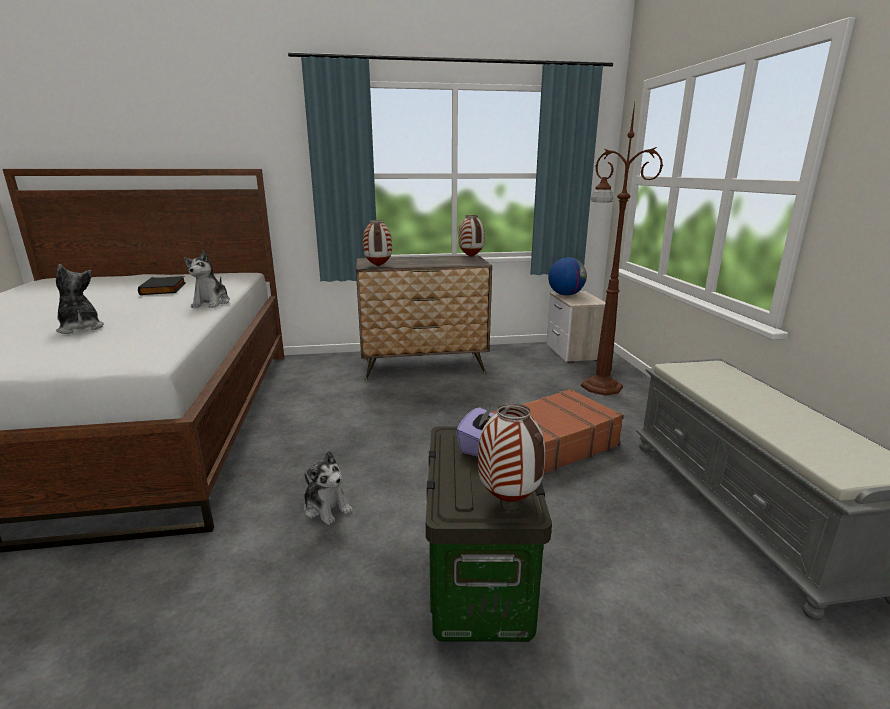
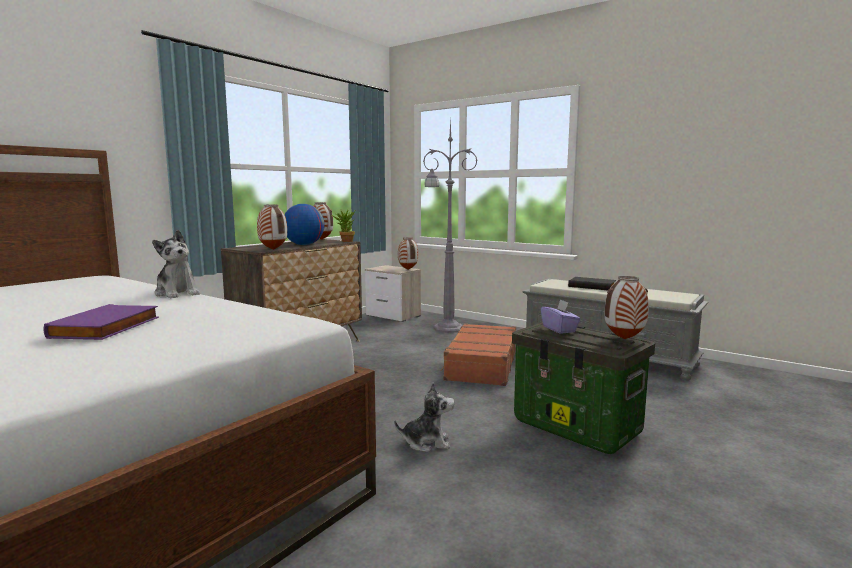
camera: 45 degrees left, 10 degrees down
(80, 328) = (107, 328): plush toy -> purple book
(165, 289) = (50, 295): black book -> black book (592, 286)
(479, 262) = (344, 241): none -> potted plant
(565, 295) = (380, 268): globe -> globe (304, 245)
(591, 302) = (408, 269): none -> vase
(599, 386) = (446, 328): brown floor lamp -> grey floor lamp

